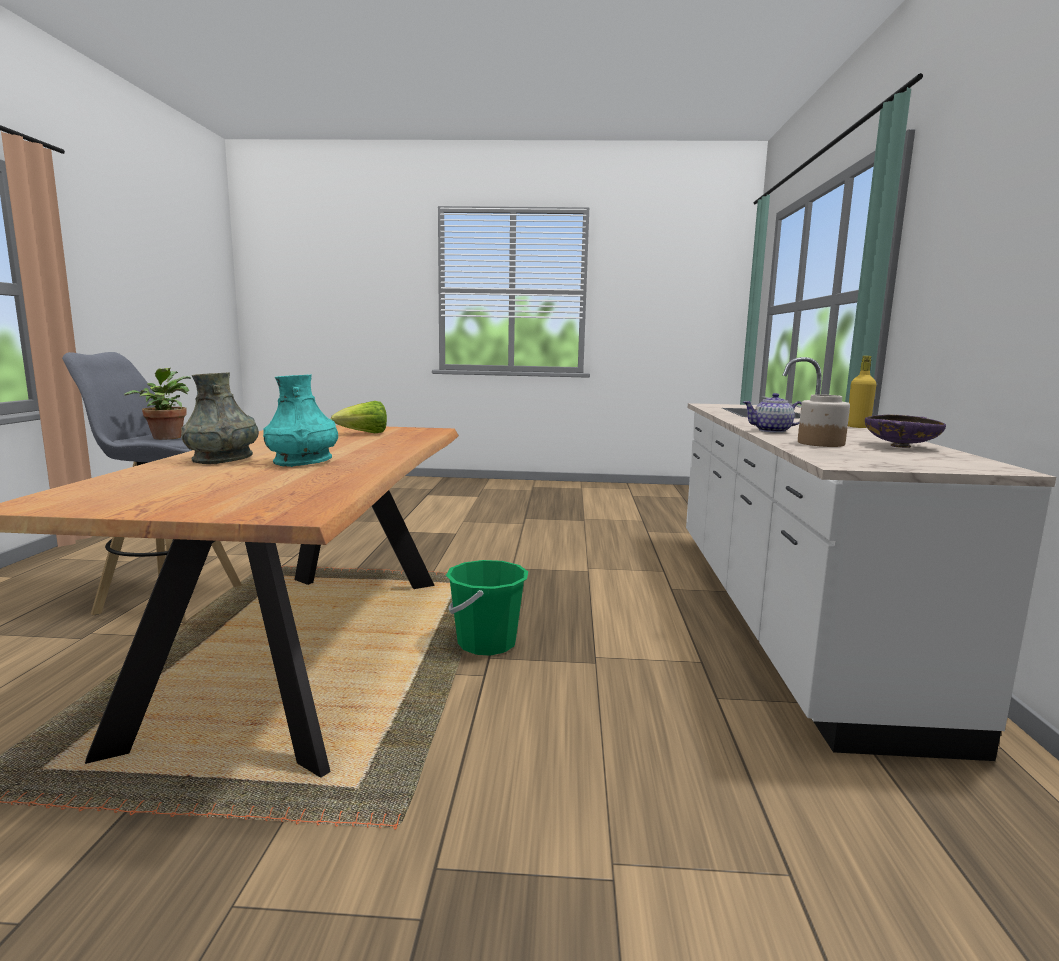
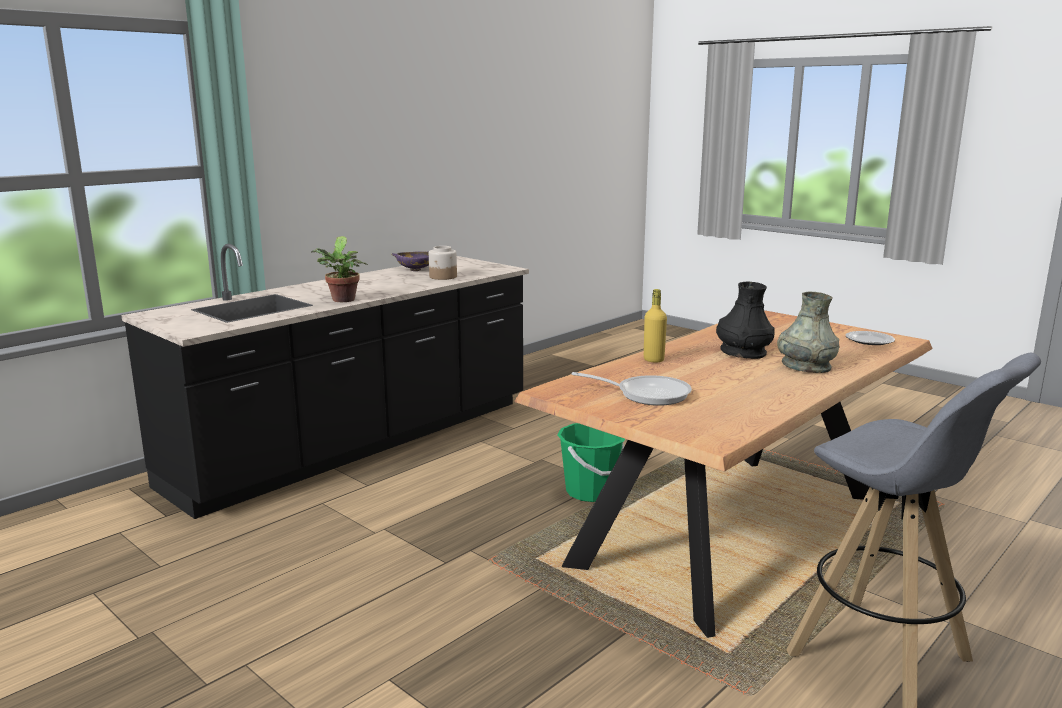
camera: 140 degrees left, 5 degrees up
(99, 495) = (869, 340): none -> plate
(166, 437) = (887, 440): potted plant -> potted plant (342, 300)
(303, 462) = (743, 352): turquoise vase -> black vase
(364, 434) = (646, 394): lettuce -> frying pan
(772, 431) = (404, 288): teapot -> none
(782, 615) = (359, 443): white counter -> black counter
(858, 427) = (322, 282): yellow bottle -> yellow bottle (653, 360)

